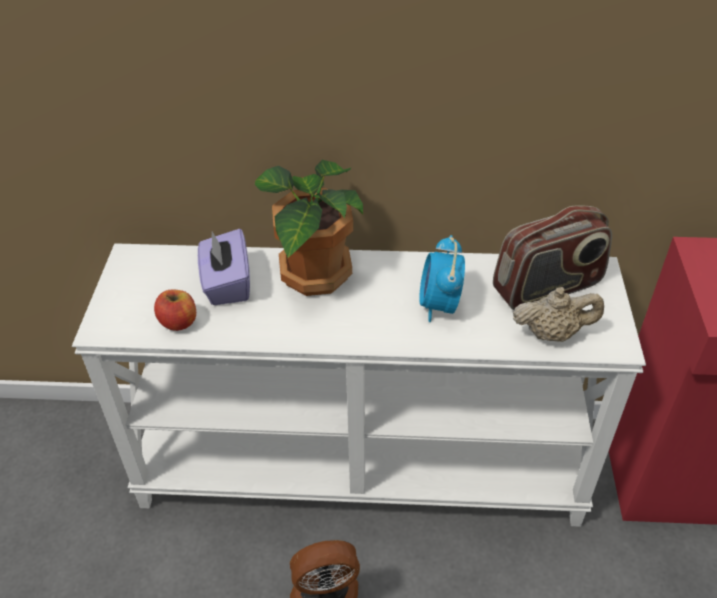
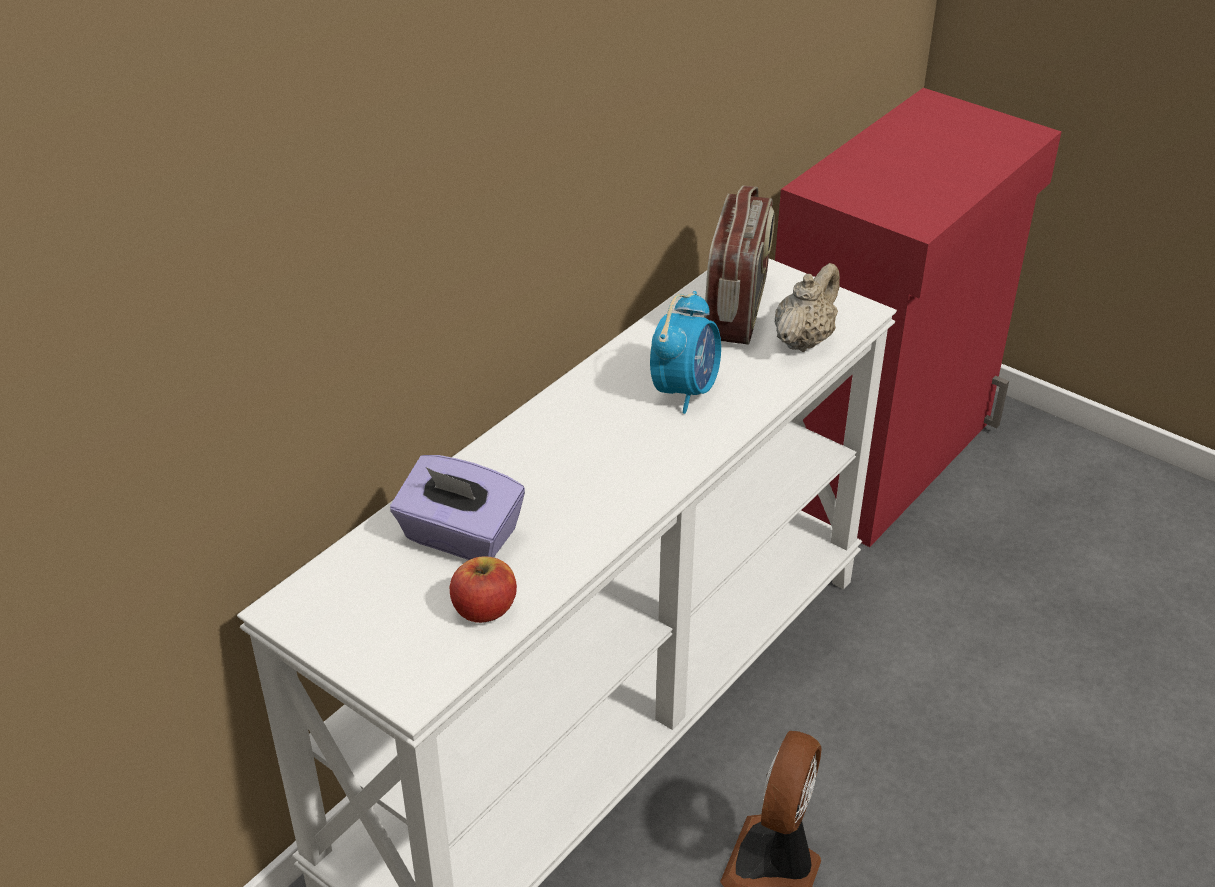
camera: 55 degrees left, 5 degrees down
(313, 275) = (527, 458): potted plant -> none
(439, 305) = (685, 390): alarm clock -> alarm clock turned 105 degrees counterclockwise

